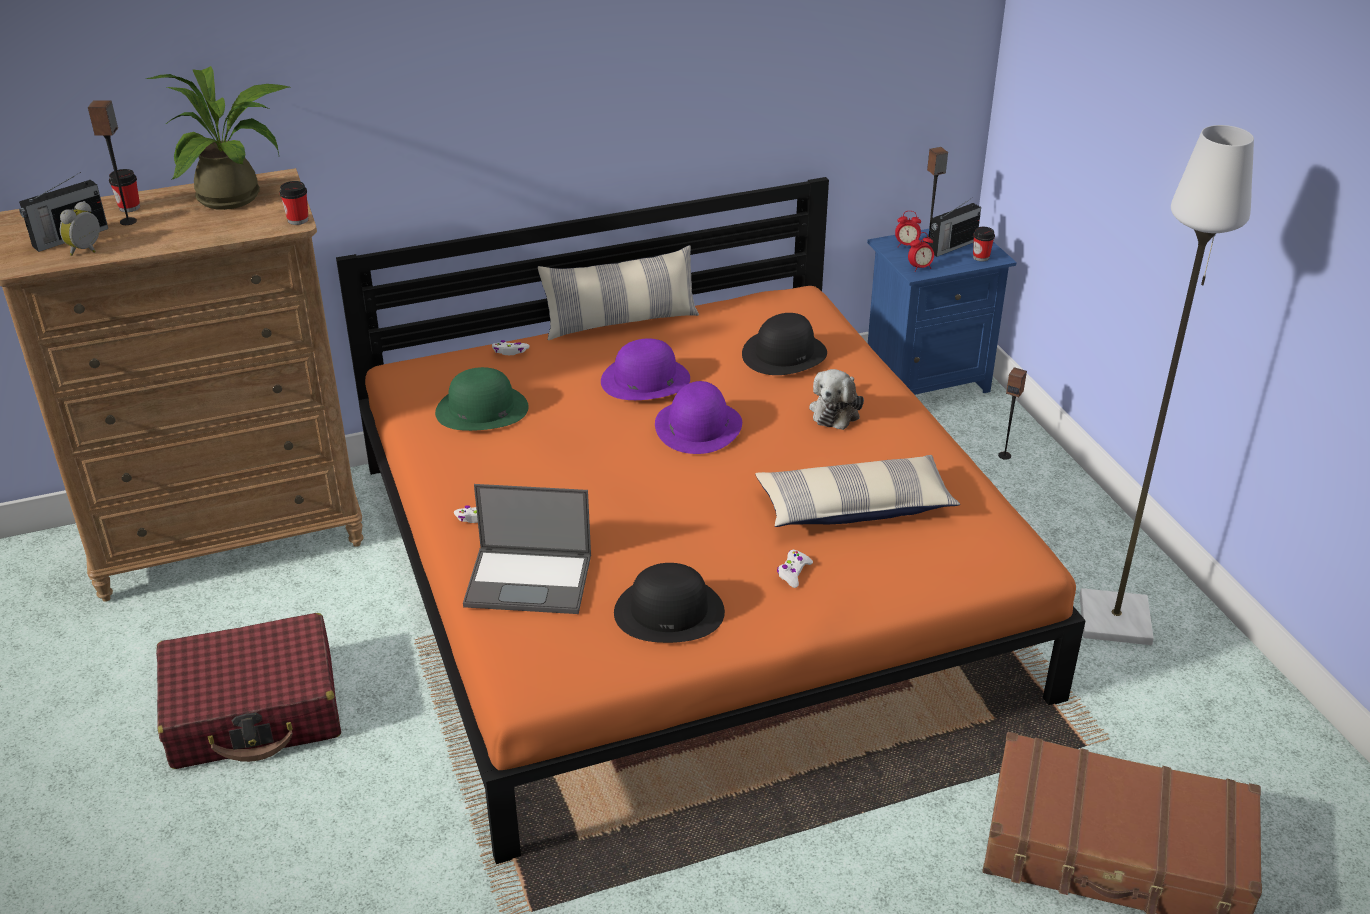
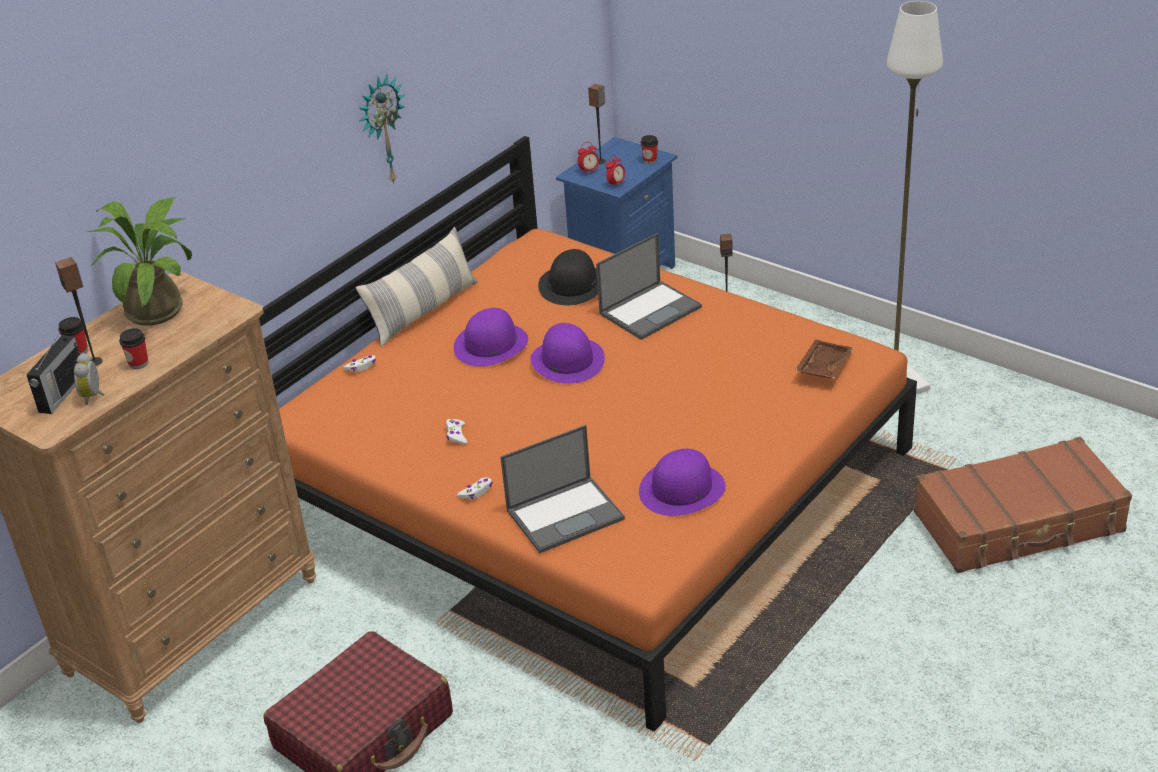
camera: 30 degrees left, 0 degrees up
(298, 220) = (240, 306): cup -> cup (138, 363)
(481, 409) = (389, 417): green hat -> none
(618, 107) = (382, 130): none -> wall clock
(669, 611) = (682, 489): black hat -> purple hat
(793, 572) = (735, 427): white game controller -> white game controller (456, 435)
(836, 411) = (650, 310): plush toy -> laptop
(854, 507) = (730, 368): pillow -> none
(951, 246) = (621, 160): radio -> none
(957, 551) = (823, 367): none -> brown tray

